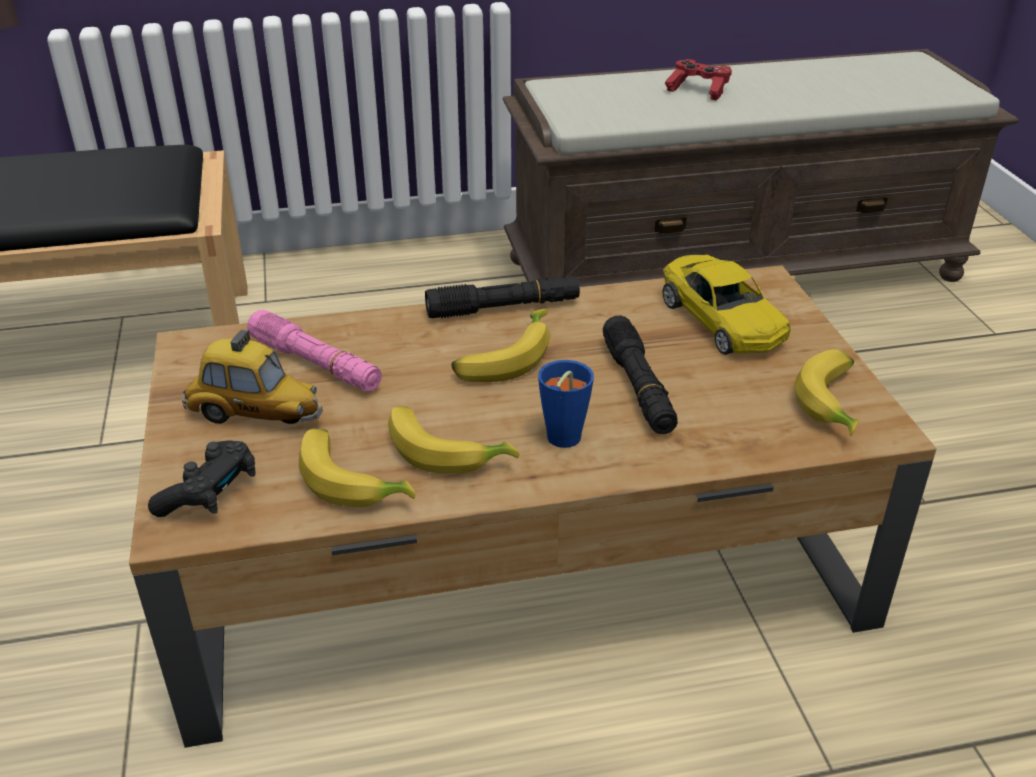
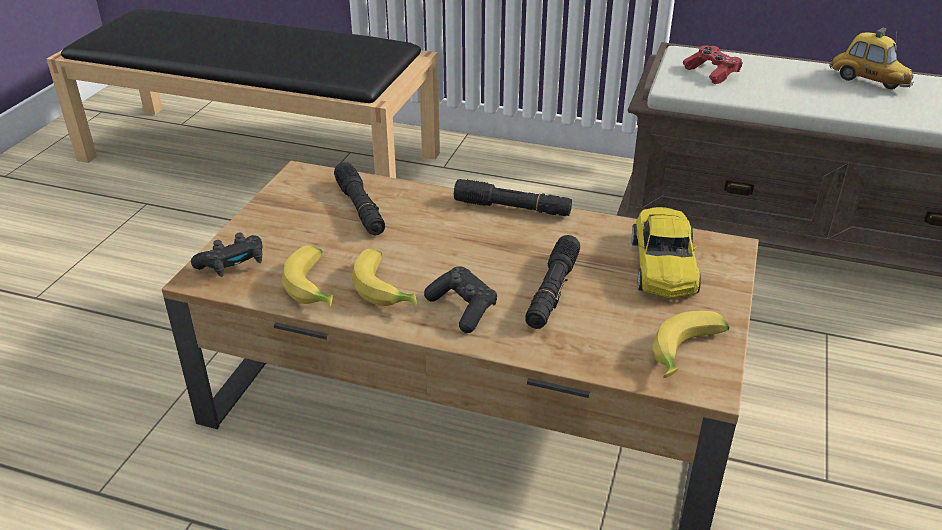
camera: 30 degrees right, 0 degrees up
(255, 415) = (297, 228): toy car -> toy car (867, 81)
(315, 364) = (360, 208): pink flashlight -> black flashlight
(504, 358) = (480, 242): banana -> none
(560, 442) = (463, 309): blue cup -> black game controller
(698, 90) = (803, 82): red game controller -> red game controller (711, 73)

